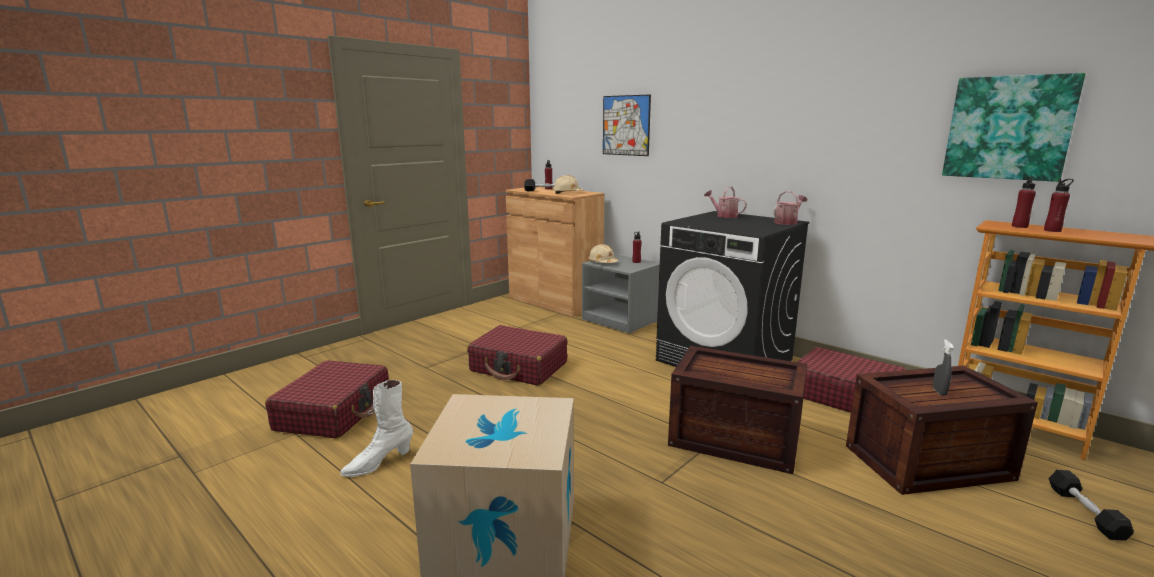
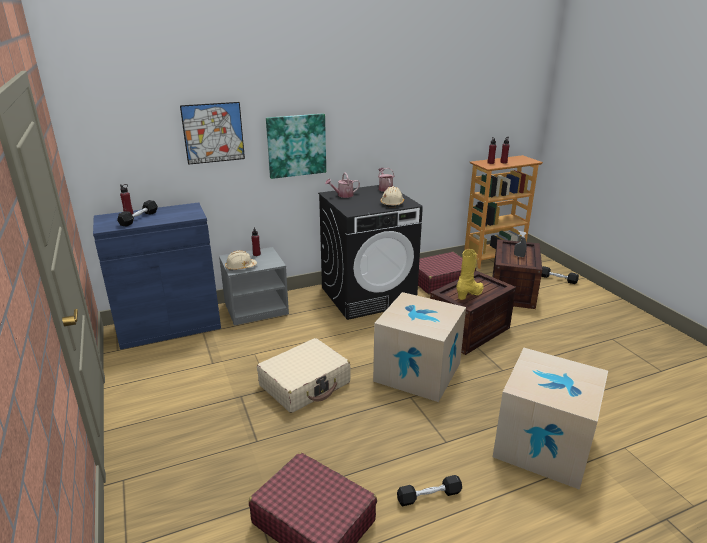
camera: 65 degrees left, 10 degrees up
(378, 463) = (429, 496): white boot -> black dumbbell
(519, 367) = (305, 384): red suitcase -> beige suitcase
(555, 302) = (169, 326): brown cabinet -> blue cabinet
(567, 193) = (177, 214): beige hard hat -> beige hard hat (392, 203)
(594, 419) = (417, 372): none -> cardboard box
(726, 371) = (470, 294): none -> yellow boot
(1008, 128) = (474, 112): picture -> picture (296, 145)

